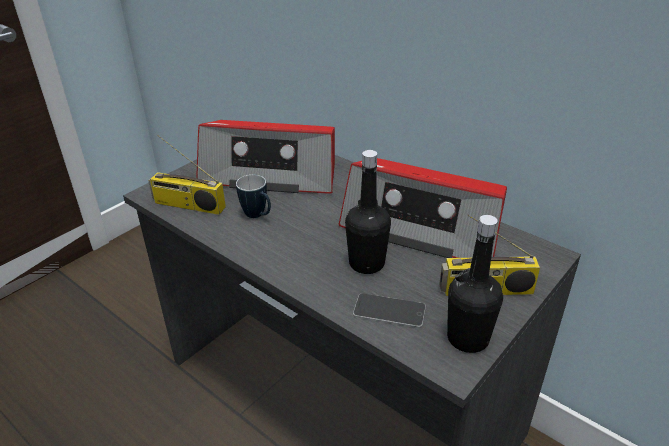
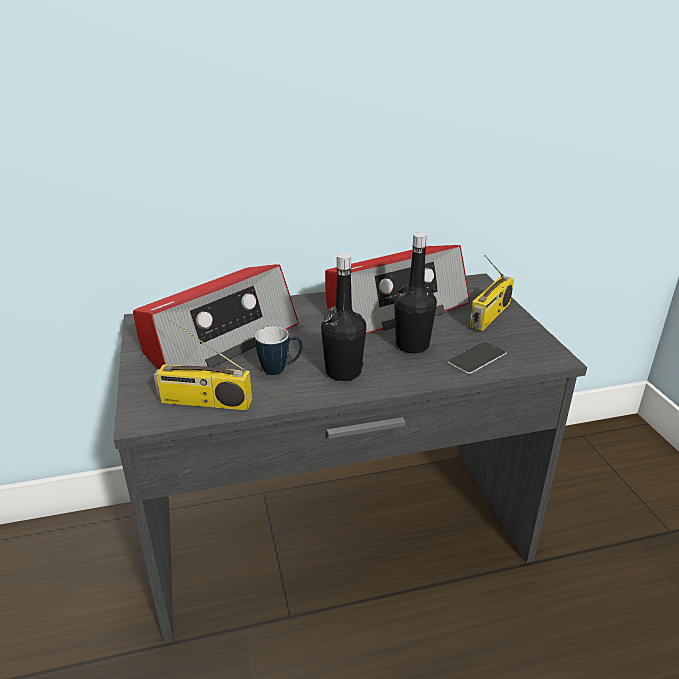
camera: 55 degrees left, 5 degrees down
(188, 205) = (204, 402): radio -> radio turned 45 degrees clockwise
(467, 338) = (532, 341): black bottle -> black bottle (343, 372)

